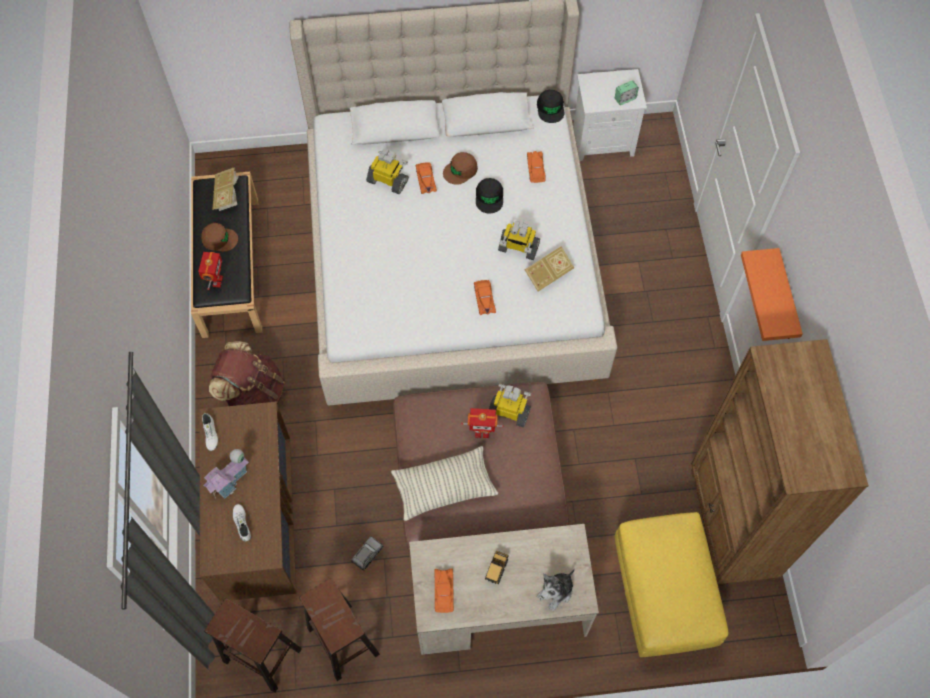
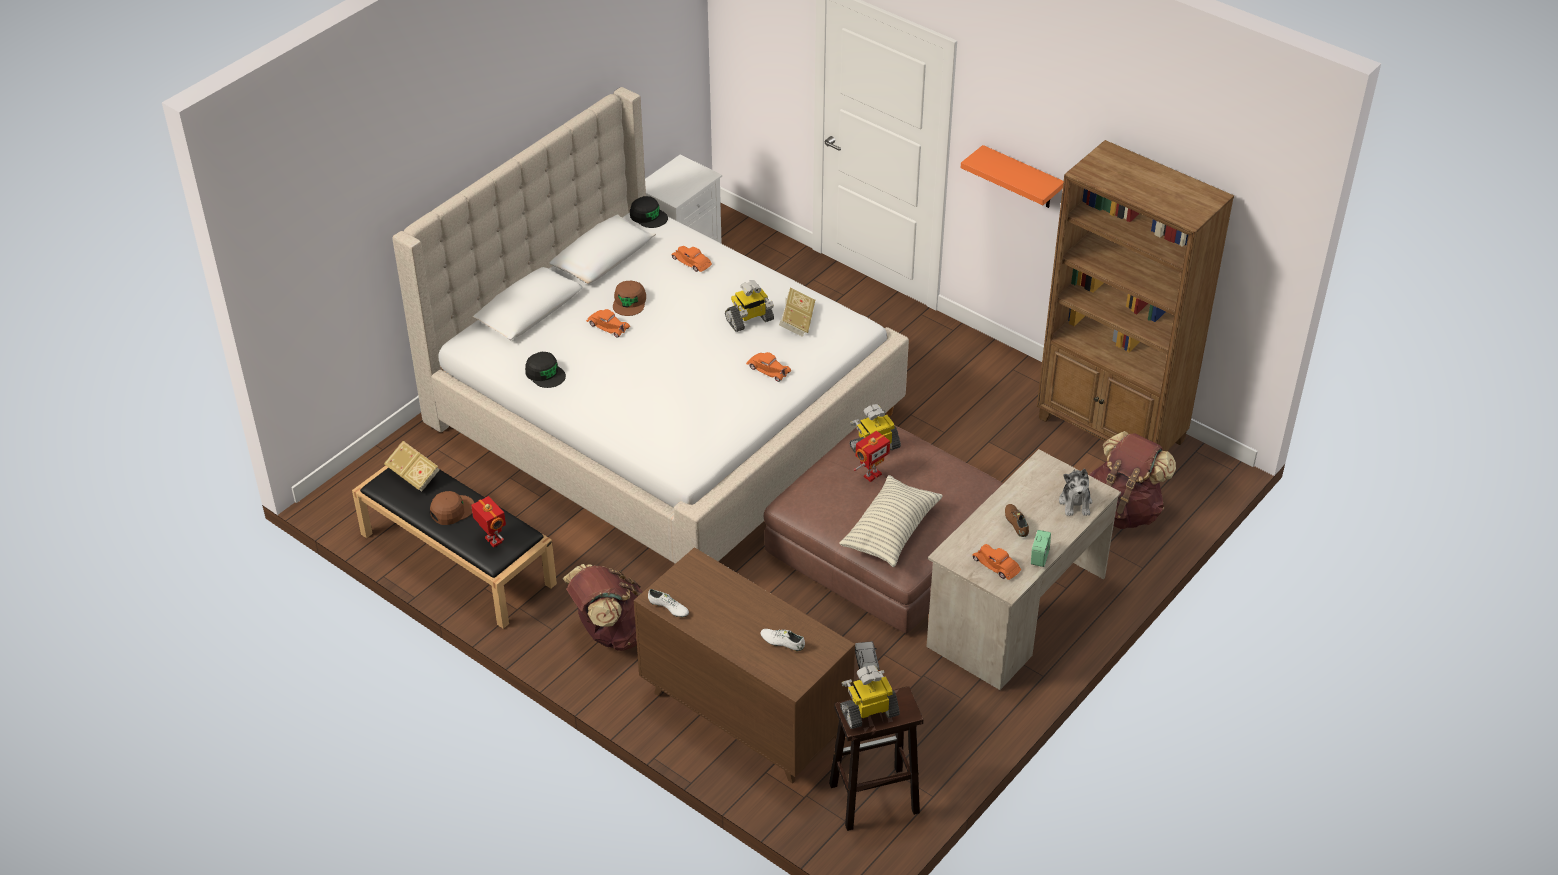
camera: 45 degrees left, 20 degrees down
(230, 481) = (731, 624): toy house -> none
(342, 640) = (925, 733): brown stool -> none
(388, 180) = (575, 347): toy robot -> toy robot (869, 712)
(489, 197) = (679, 304): black cap -> black cap (545, 373)
(496, 570) = (1016, 523): toy truck -> brown shoe
(625, 99) = (696, 179): alarm clock -> alarm clock (1039, 557)
(662, 596) = (1123, 510): yellow ottoman -> brown backpack

